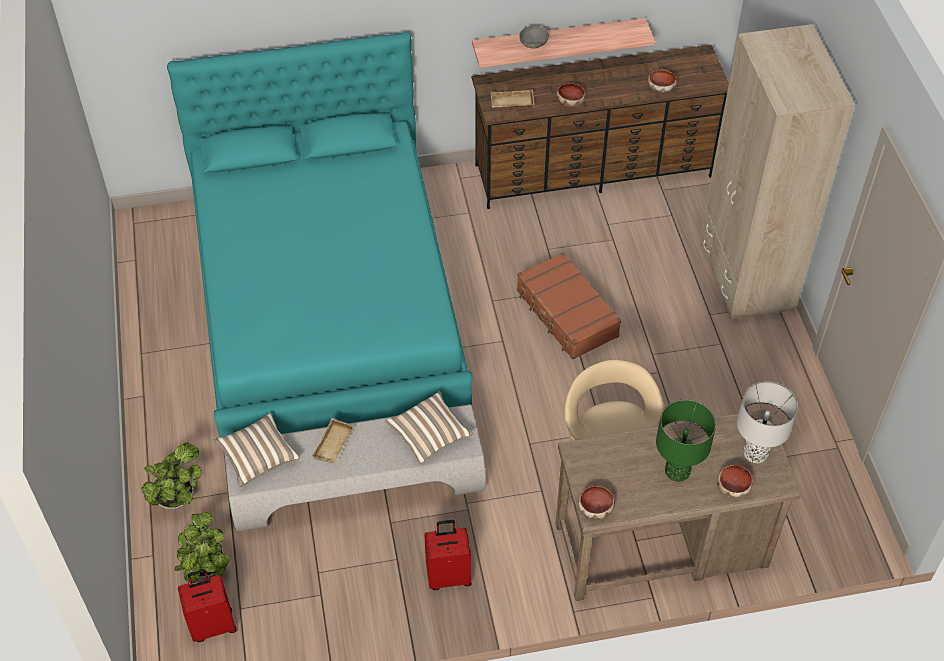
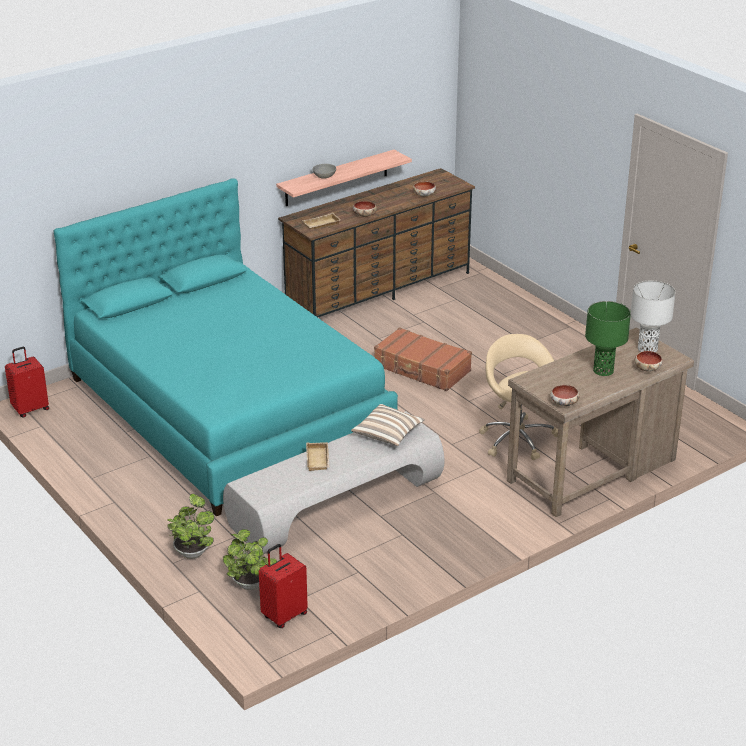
camera: 25 degrees left, 20 degrees down
(257, 456) = (261, 482): pillow -> none
(449, 575) = (450, 531): red suitcase -> red suitcase (30, 409)
(745, 278) = (536, 319): beige wardrobe -> none

